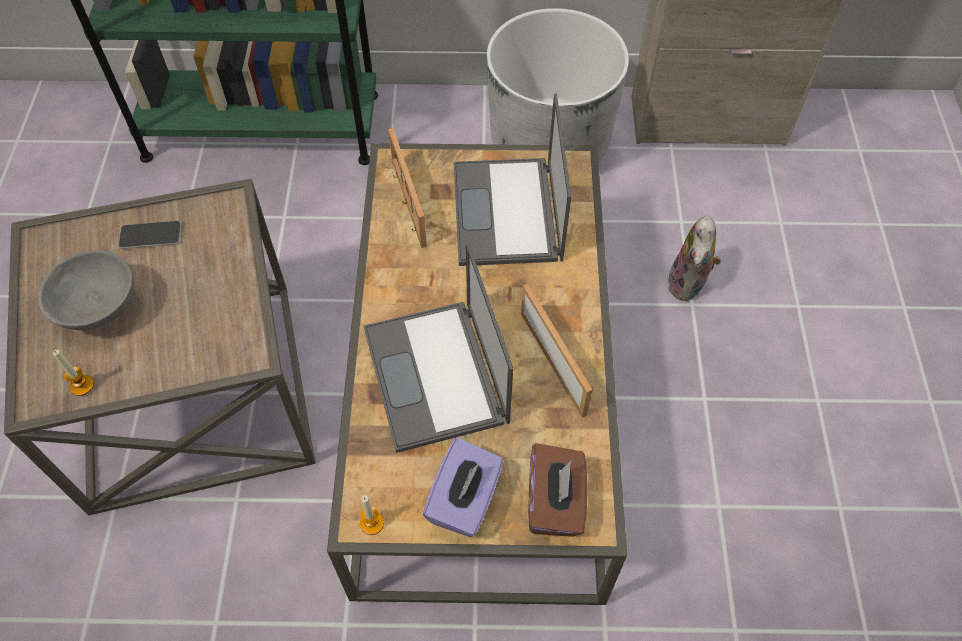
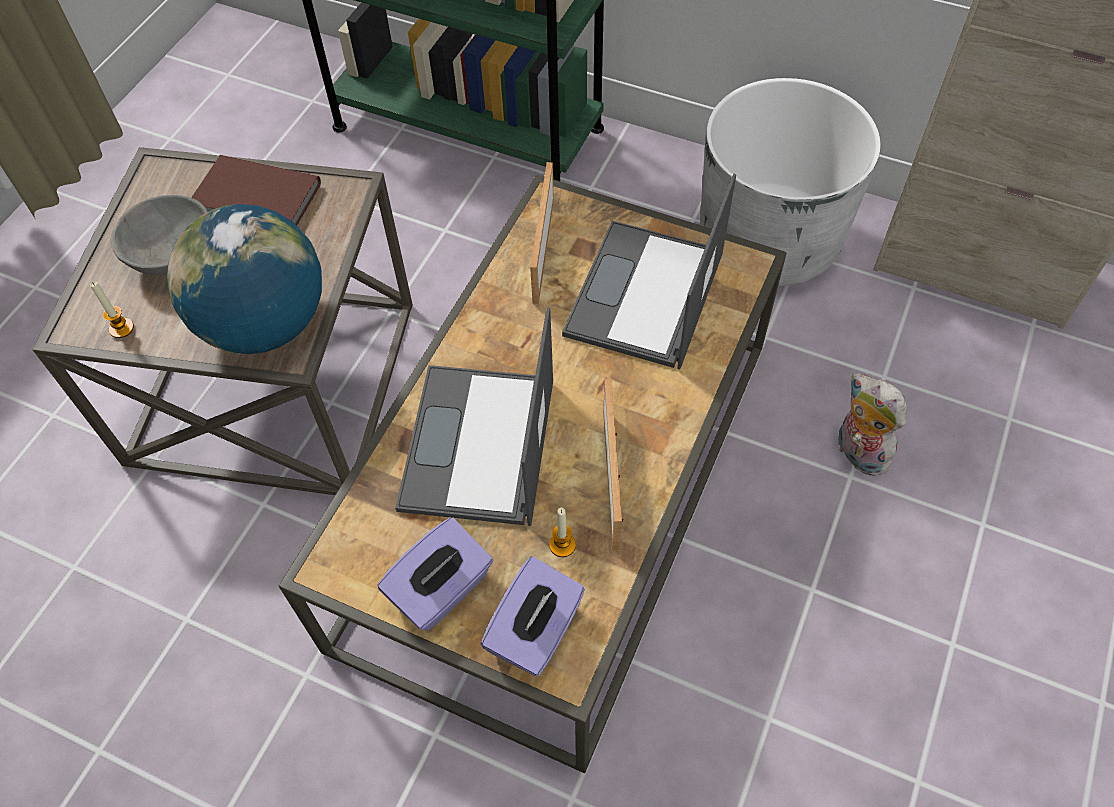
camera: 25 degrees right, 0 degrees up
(150, 235) = (257, 200): phone -> brown book
(213, 338) = (264, 324): none -> globe
(372, 523) = (335, 575): candle -> candle (562, 545)
(555, 503) = (536, 631): brown tissue box -> purple tissue box
(688, 285) = (857, 452): plush toy -> plush toy turned 105 degrees clockwise

